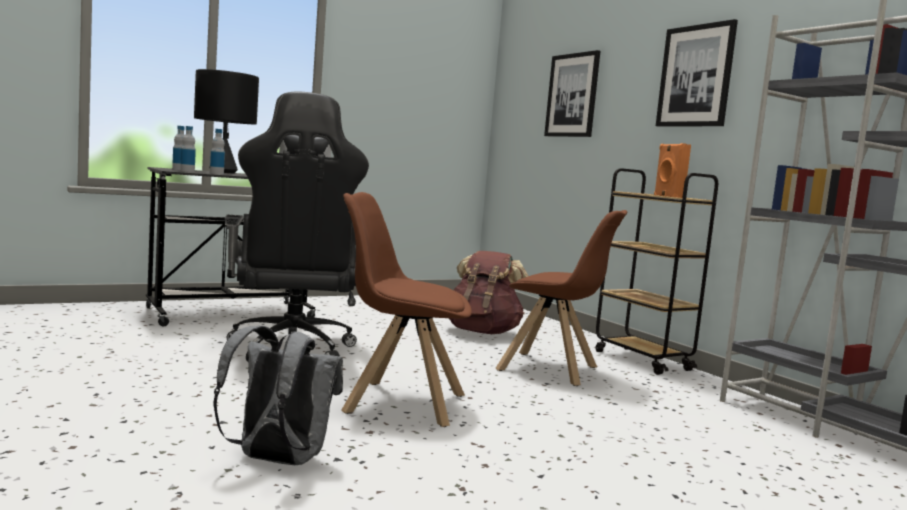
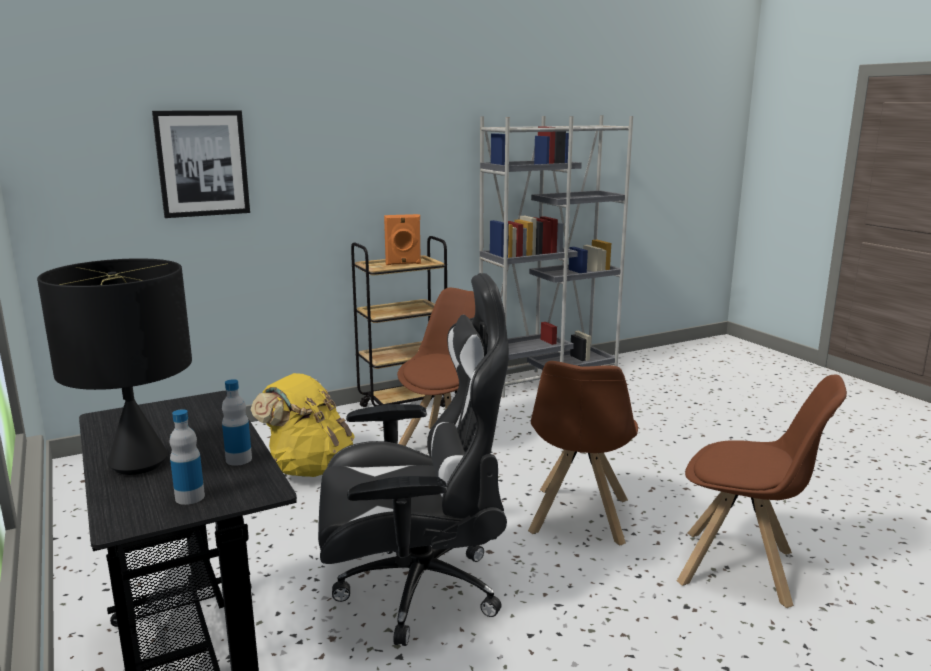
camera: 85 degrees left, 10 degrees up
(187, 171) = (225, 485): bottle -> none
(276, 460) = (743, 569): grey backpack -> brown chair
(482, 332) = (309, 468): brown backpack -> yellow backpack
(696, 76) = (377, 146): picture -> none

